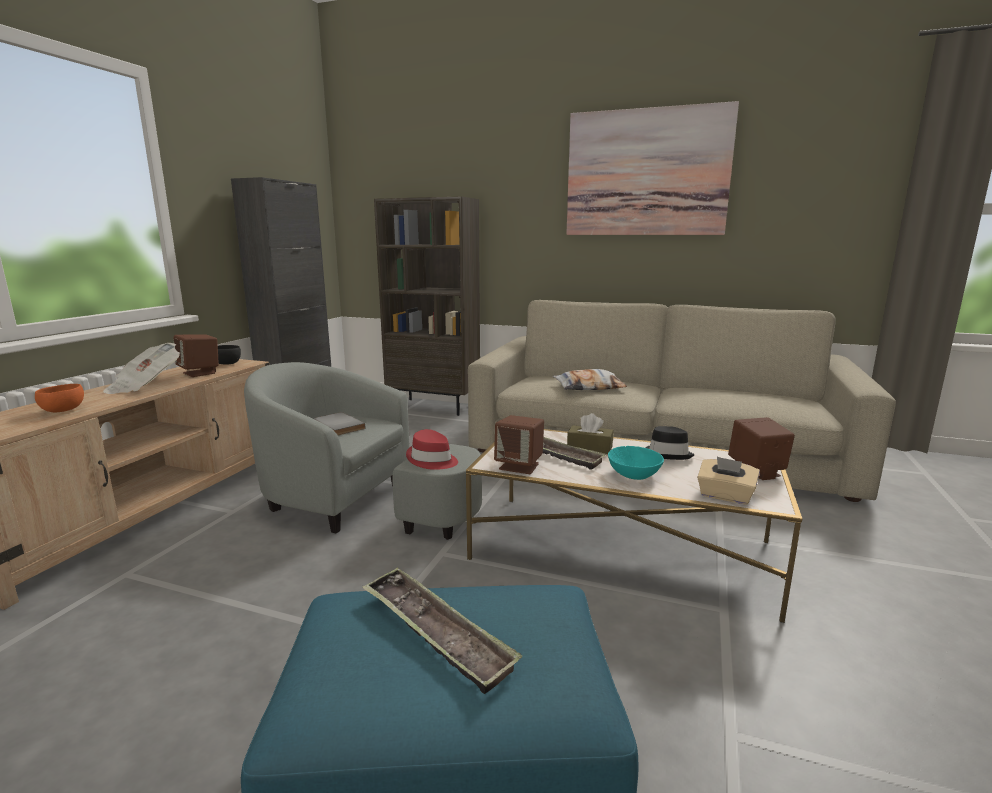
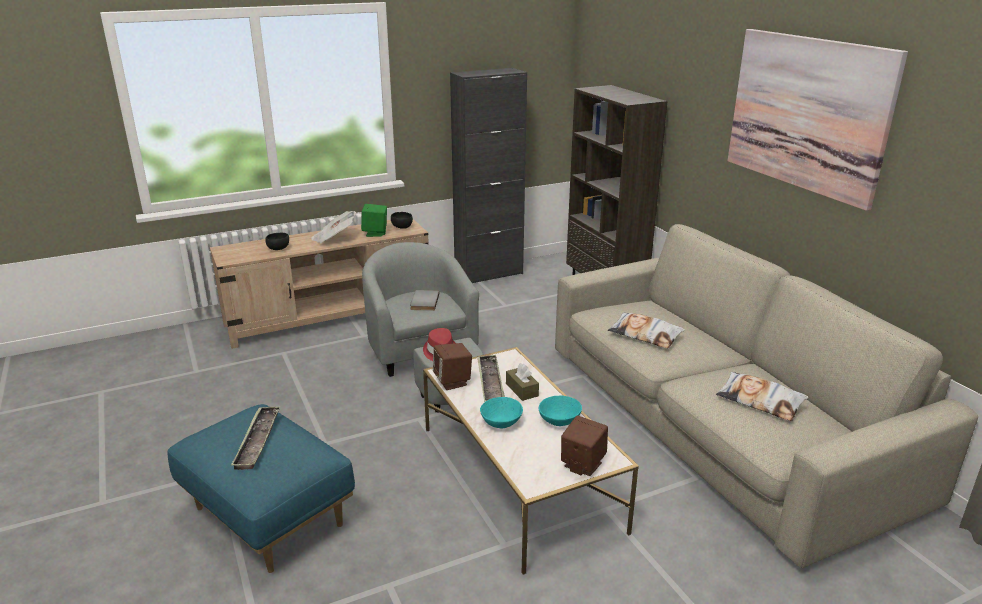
camera: 45 degrees right, 10 degrees up
(63, 411) = (278, 249): orange bowl -> black bowl
(200, 373) = (375, 233): brown speaker -> green speaker
(667, 454) = (560, 420): black hat -> turquoise bowl
(725, 496) = (517, 465): beige tissue box -> none
(738, 395) = (760, 401): none -> pillow

